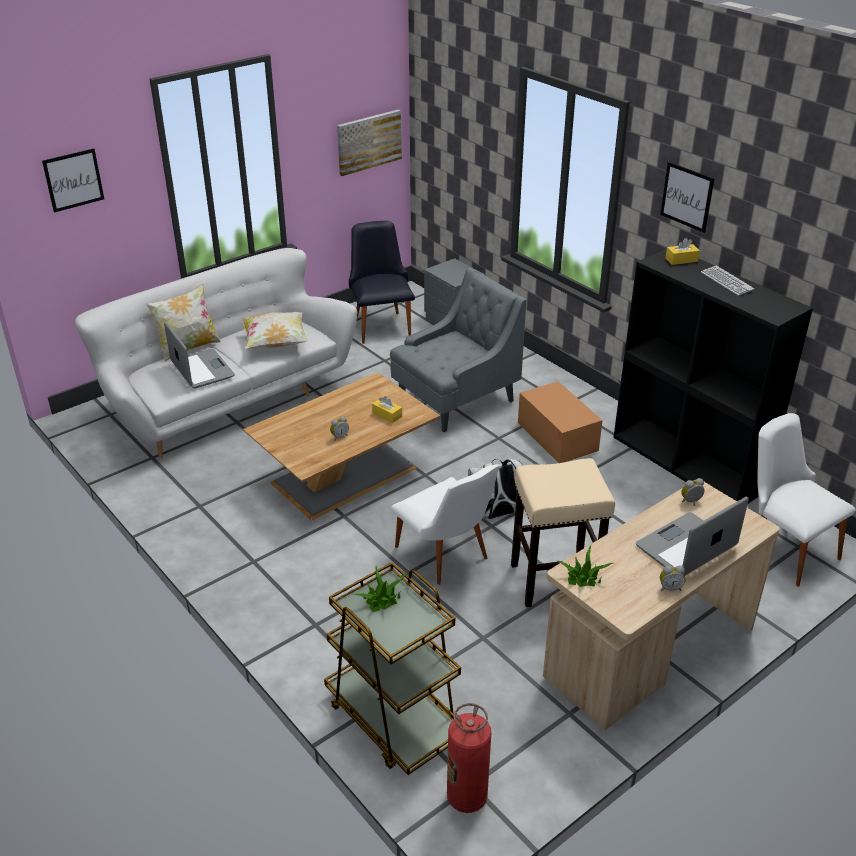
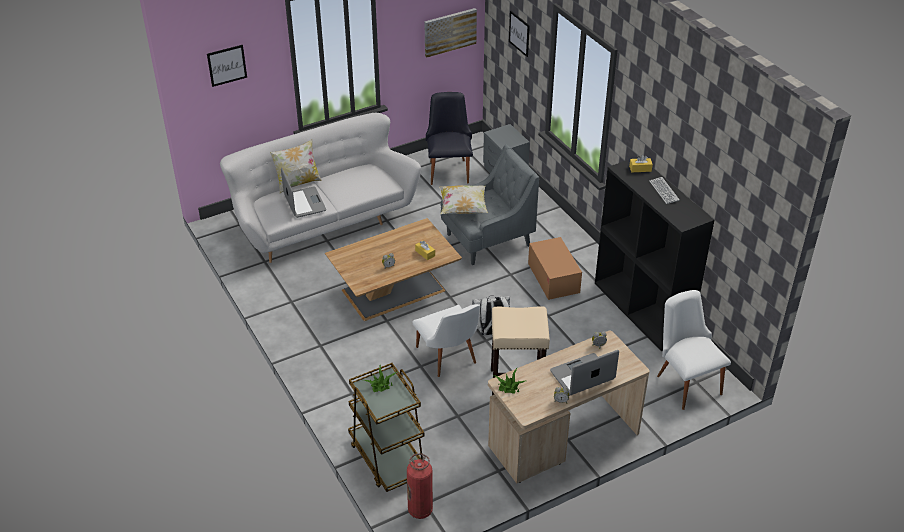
camera: 10 degrees right, 5 degrees up
(275, 343) = (359, 186): pillow -> pillow (463, 209)
(687, 197) = (648, 124): picture -> picture (519, 33)

